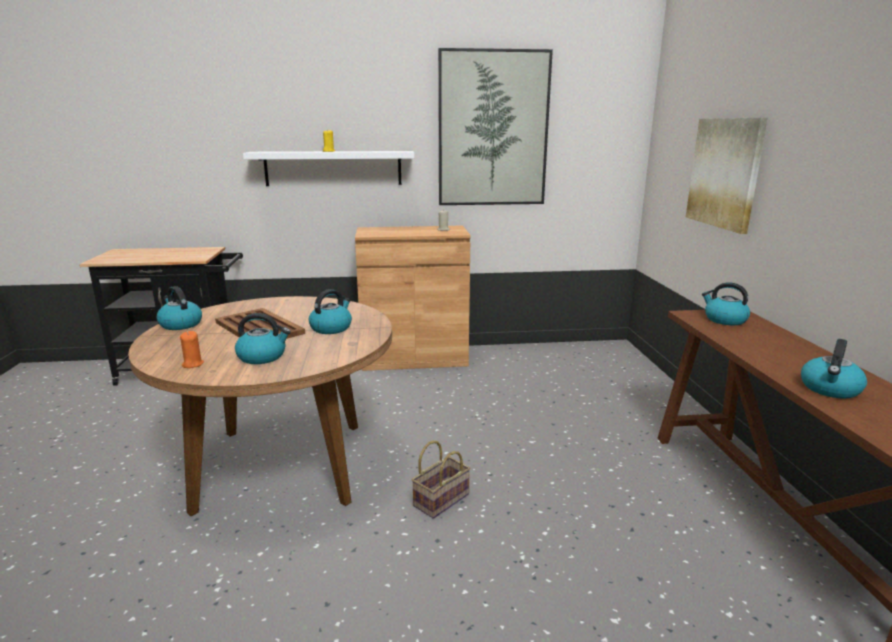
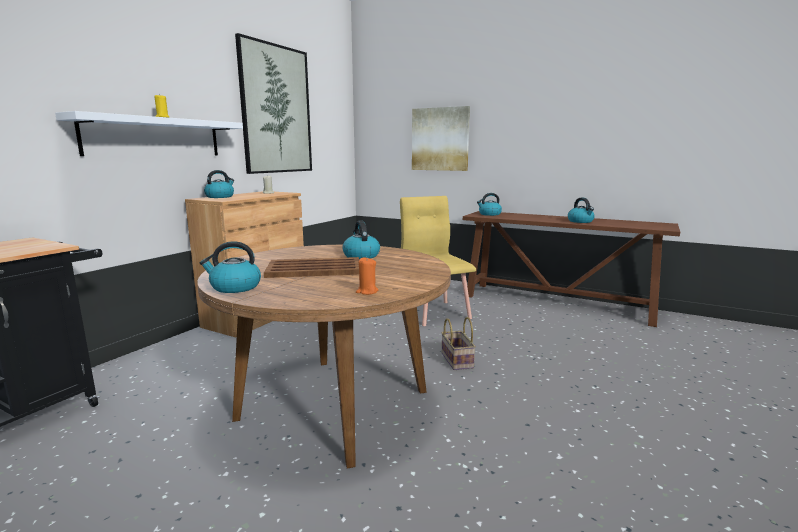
camera: 55 degrees left, 5 degrees down
(263, 356) = (389, 274): kettle -> kettle (220, 197)
(562, 438) = (435, 313): none -> yellow chair

